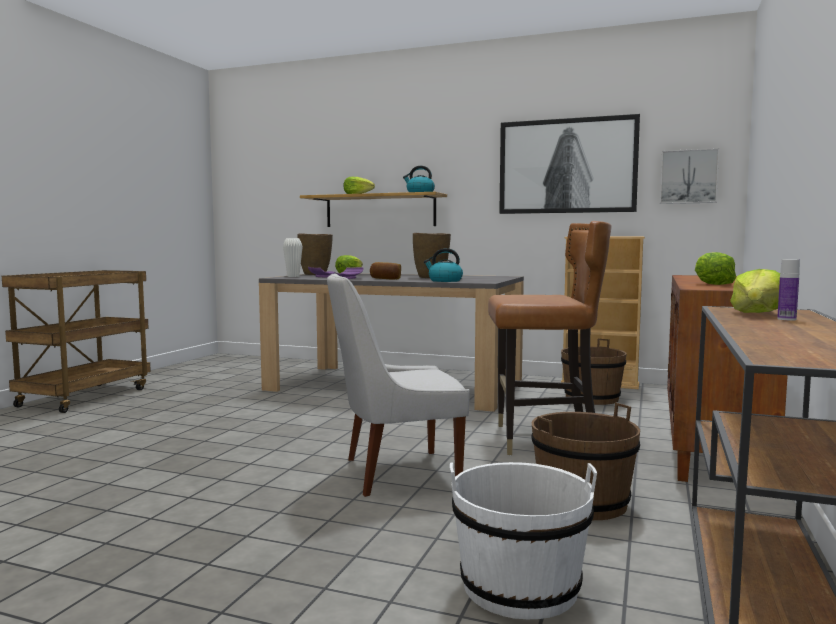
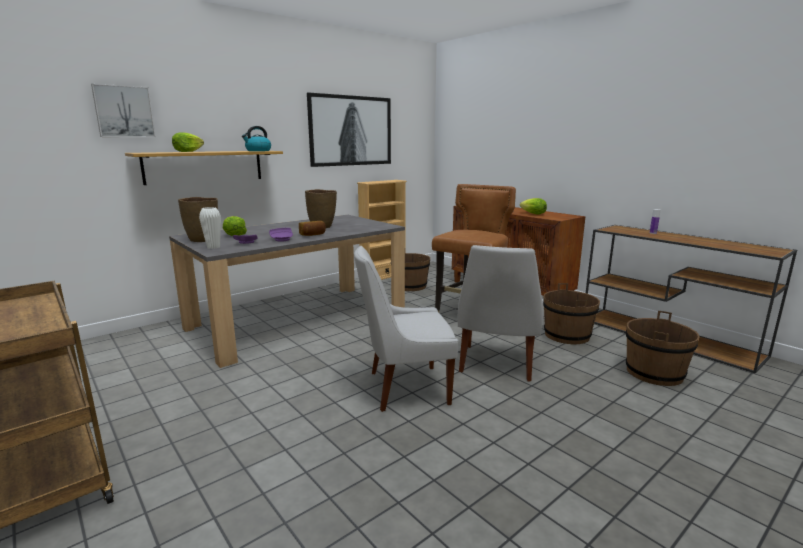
camera: 60 degrees left, 10 degrees up
(281, 445) = (404, 388): none -> white chair
(444, 281) = (362, 229): kettle -> none
(520, 587) = (654, 373): white bucket -> brown bucket
(688, 176) = (412, 141): picture -> picture (124, 111)
(758, 313) = (631, 231): lettuce -> none

